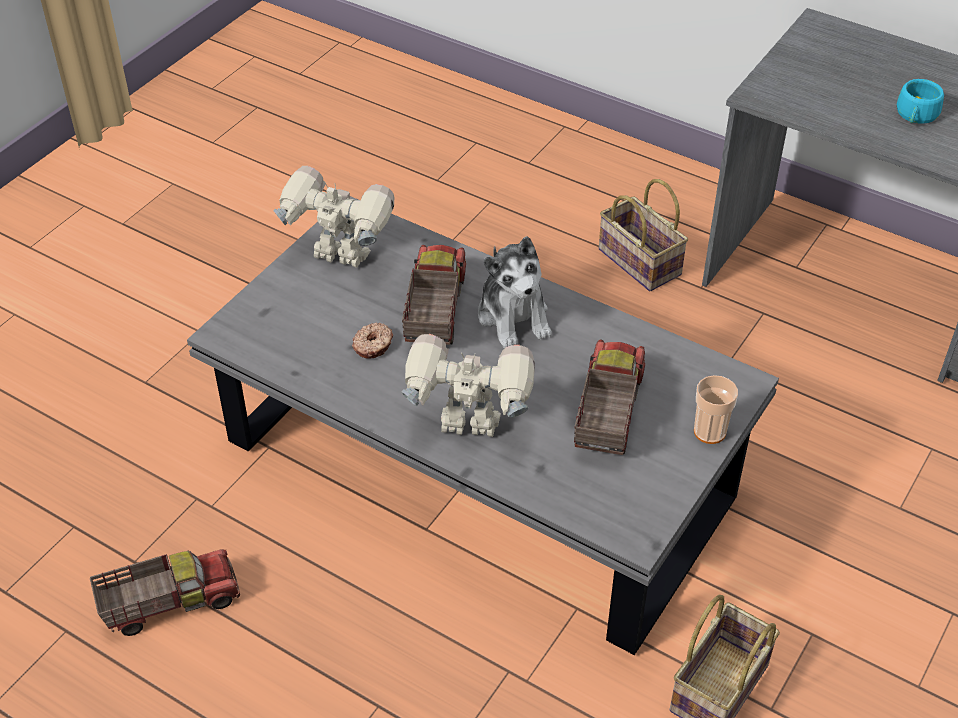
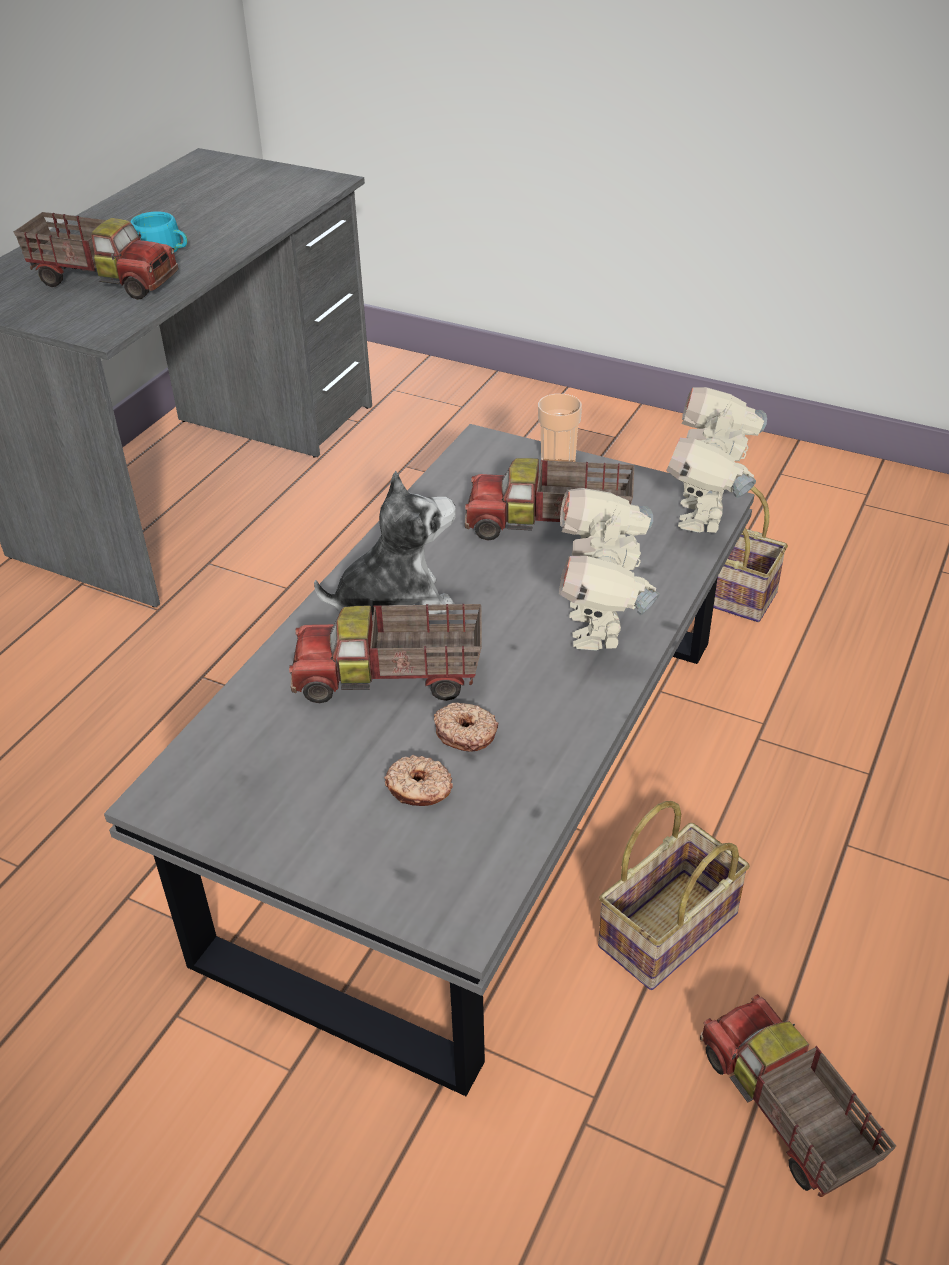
camera: 95 degrees left, 5 degrees down
(329, 321) = (419, 789): none -> donut
(340, 259) = (273, 797): toy robot -> toy robot (706, 516)
(636, 261) = (100, 664): basket -> basket (668, 934)
(851, 89) = (104, 281): none -> toy truck

